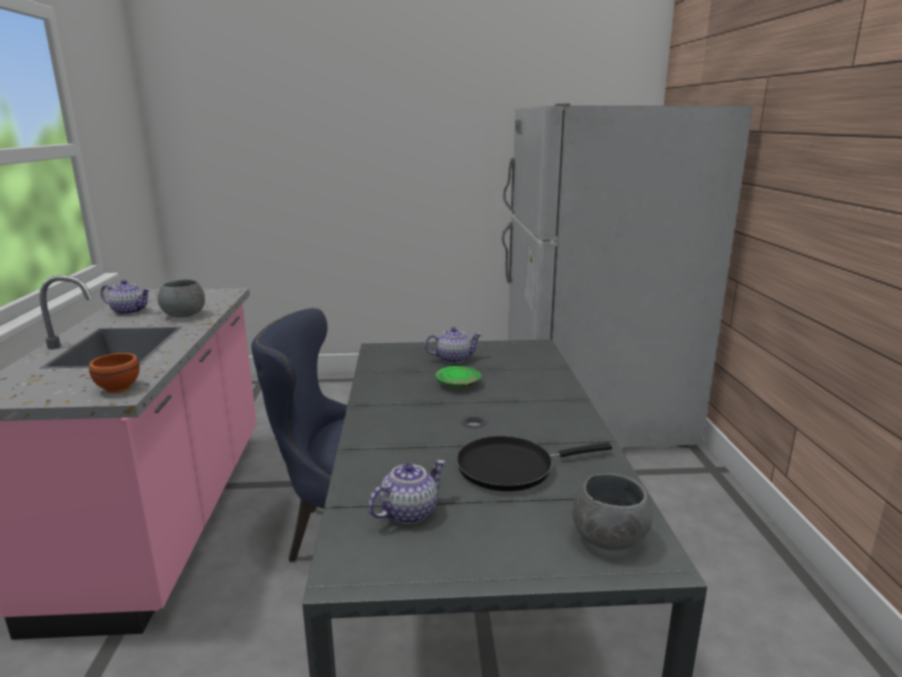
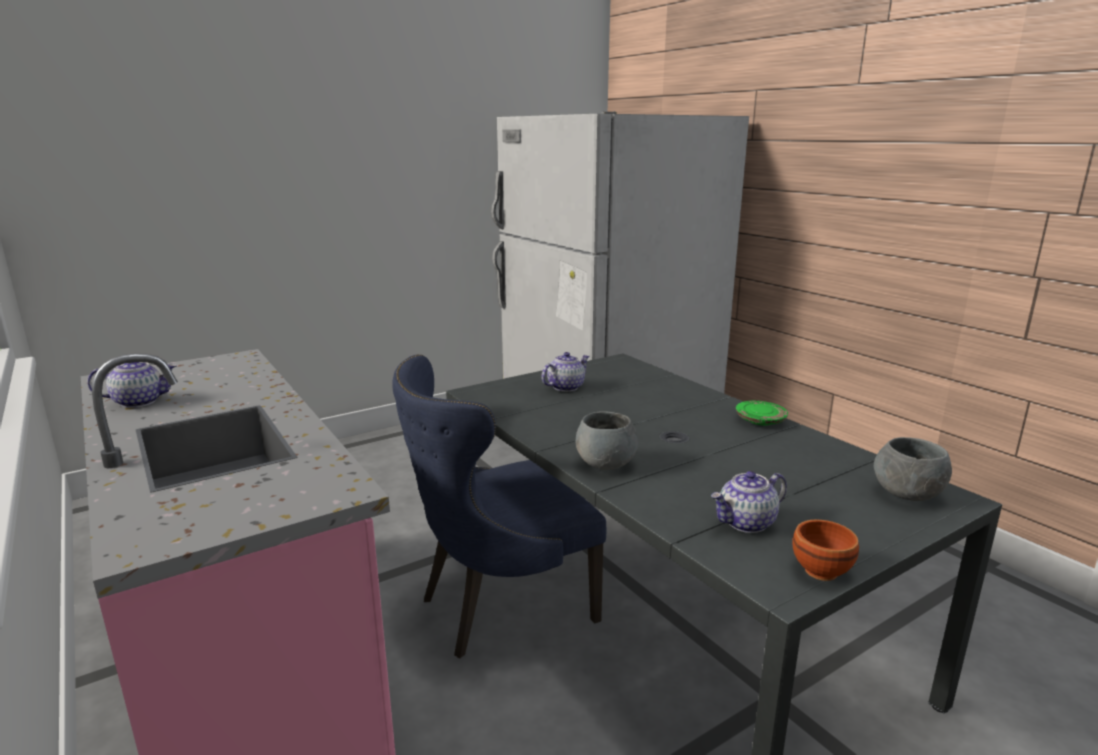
camera: 30 degrees left, 0 degrees up
(117, 389) = (326, 486): brown bowl -> brown bowl (822, 572)
(184, 315) = (236, 392): grey bowl -> grey bowl (606, 464)
(409, 512) = (746, 523): teapot -> teapot turned 135 degrees counterclockwise
(458, 384) = (608, 408): green plate -> green plate (760, 420)
(511, 467) = (764, 464): black frying pan -> none

